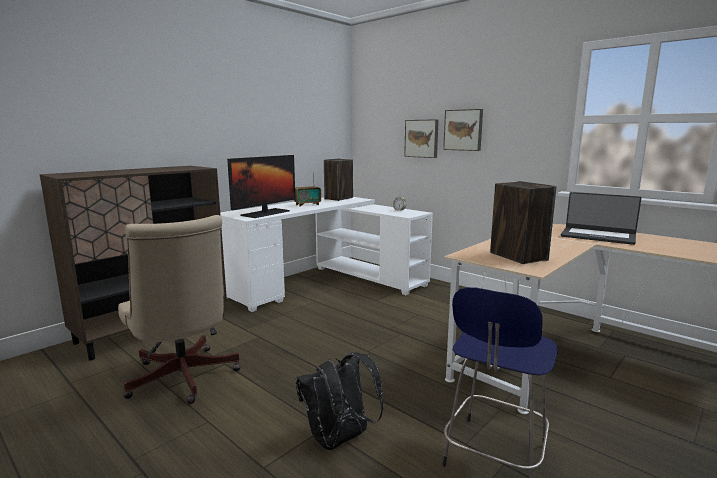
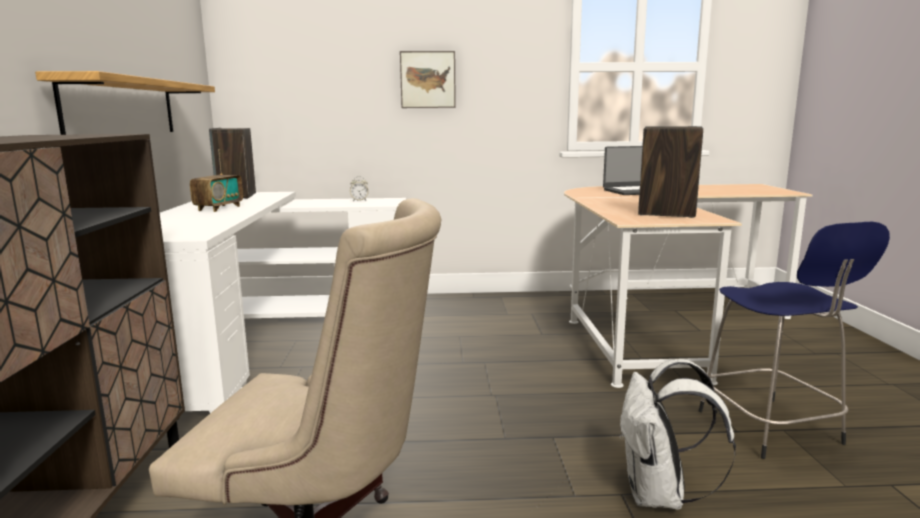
camera: 45 degrees left, 0 degrees up
(264, 150) = (122, 107): none -> shelf
(265, 213) = (194, 227): monitor -> none
(339, 440) = (659, 495): black backpack -> white backpack
(422, 138) = (360, 93): picture -> none

